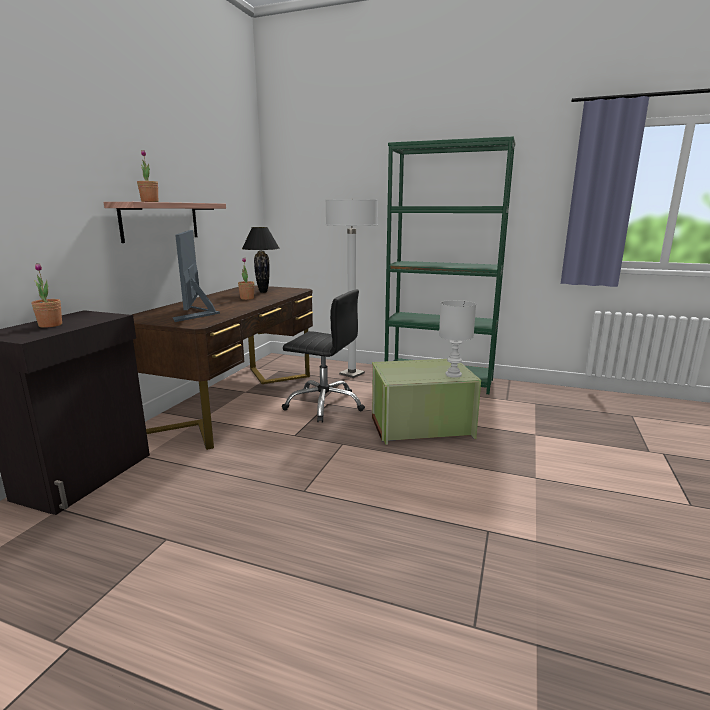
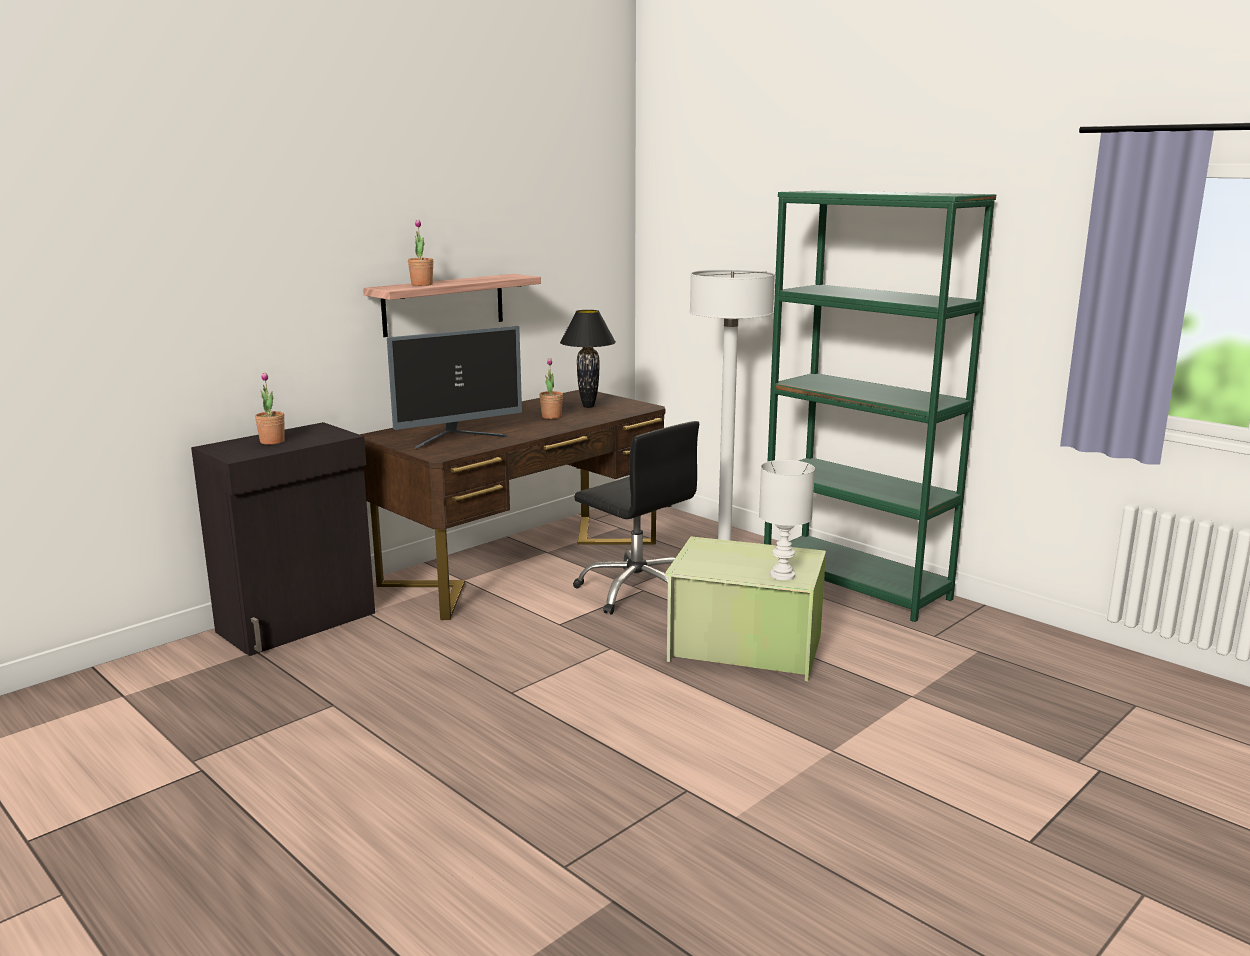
camera: 25 degrees right, 0 degrees up
(197, 314) = (458, 438): monitor -> monitor turned 135 degrees counterclockwise

